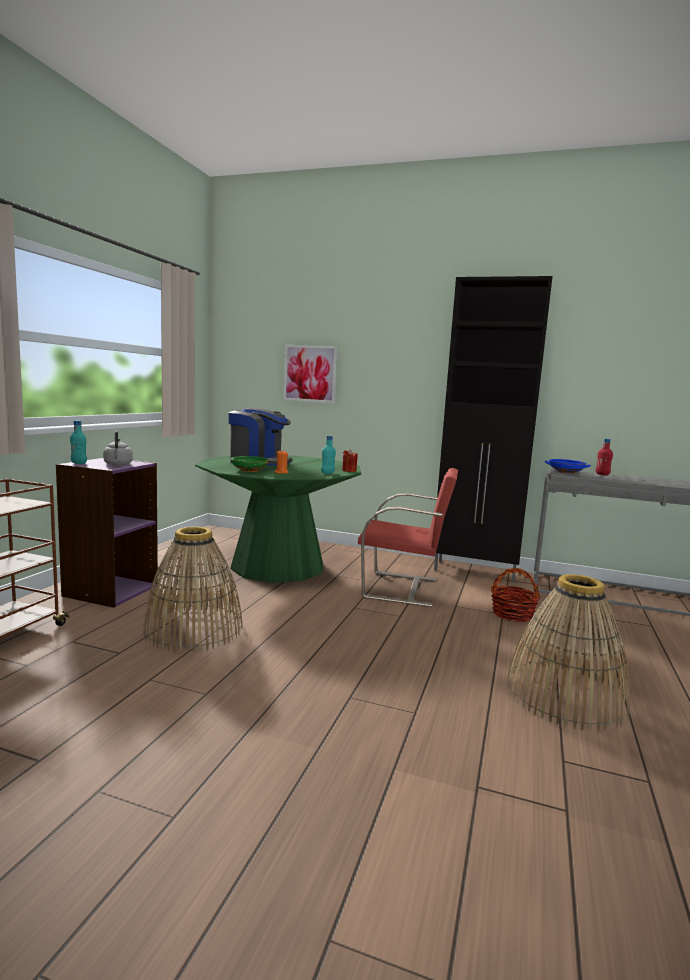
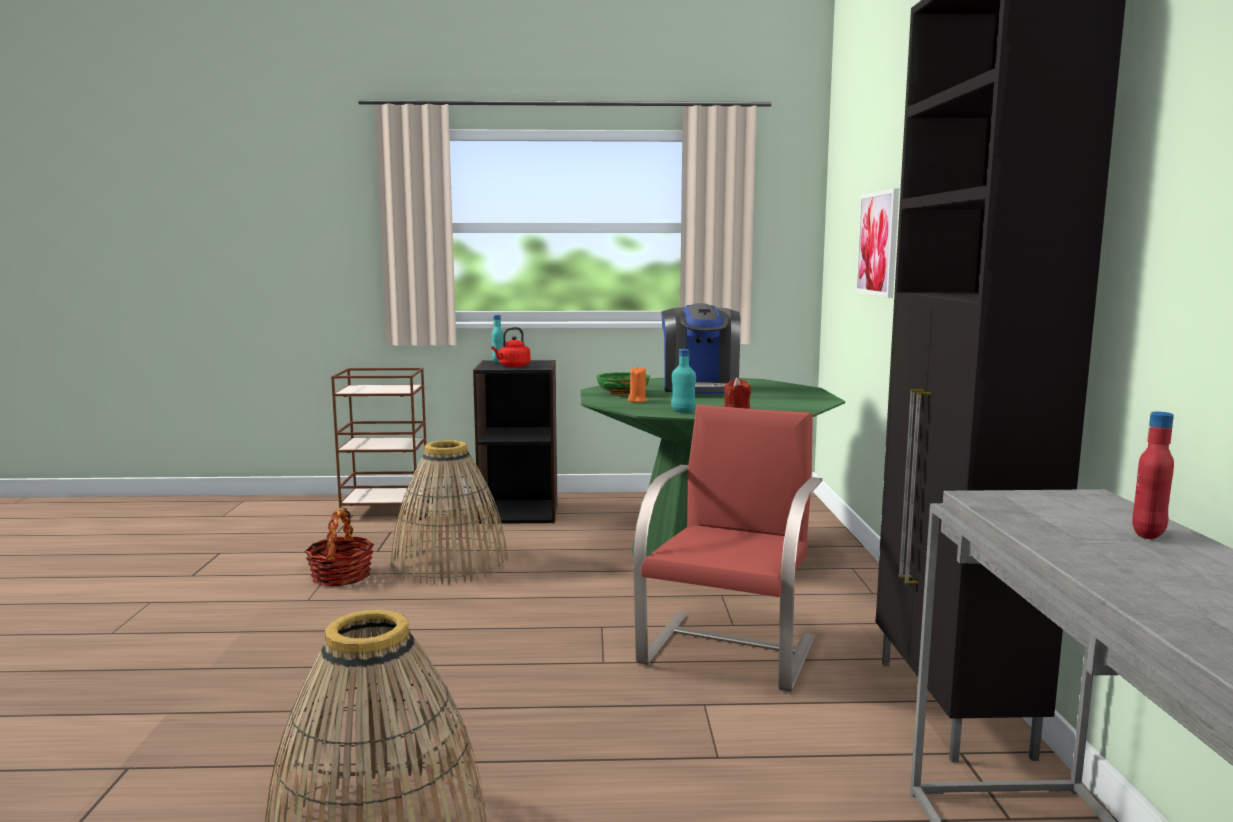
camera: 70 degrees right, 0 degrees up
(110, 590) = (519, 512): purple bookcase -> black bookcase
(118, 464) = (512, 366): grey kettle -> red kettle
(403, 589) = (730, 649): red chair -> red chair turned 150 degrees counterclockwise
(512, 614) = (727, 769): basket -> basket (341, 576)
(565, 472) = (1050, 500): blue bowl -> none

